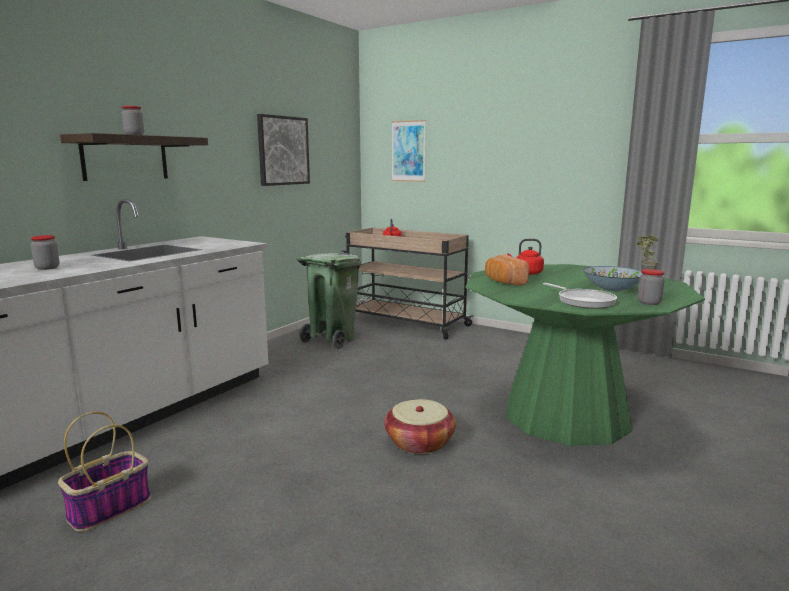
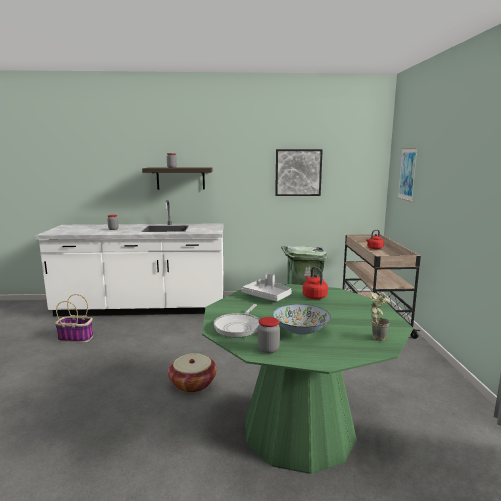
camera: 55 degrees right, 0 degrees up
(503, 282) = (267, 296): bread -> grey tray

